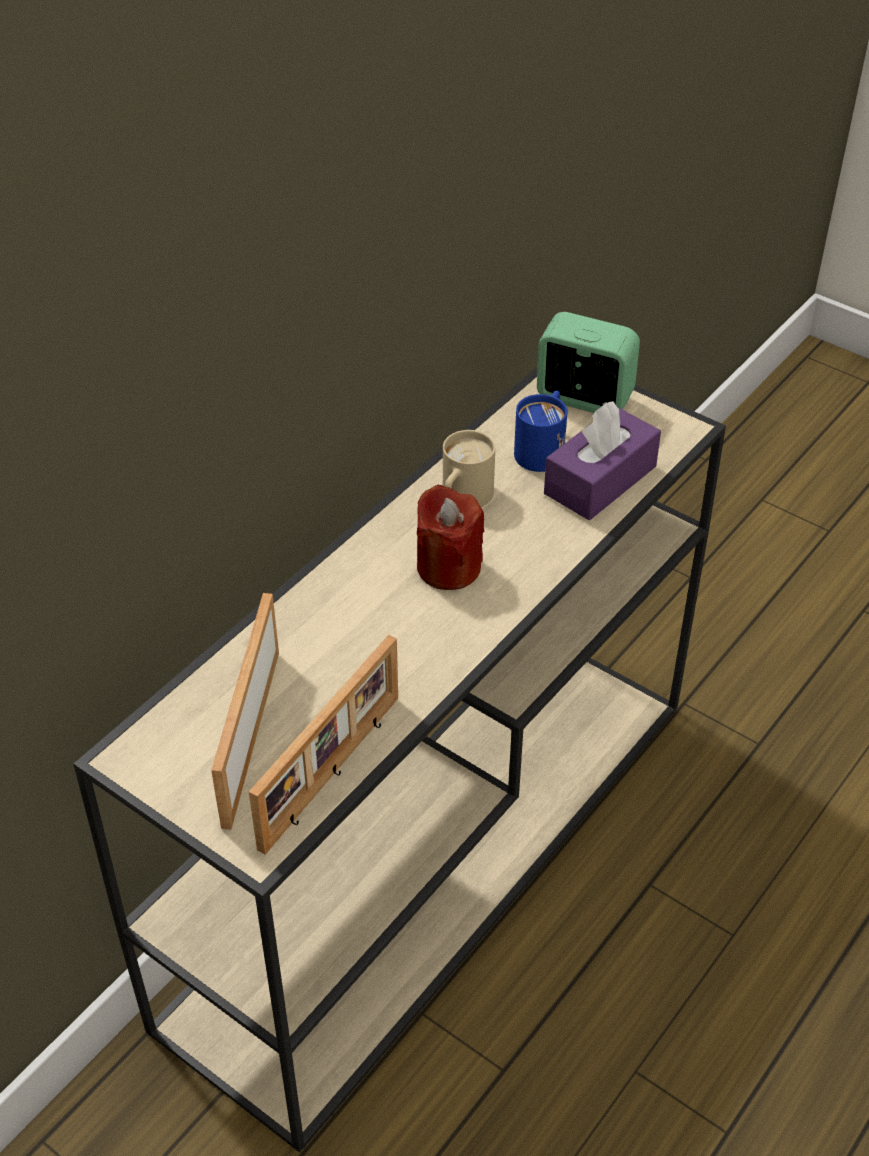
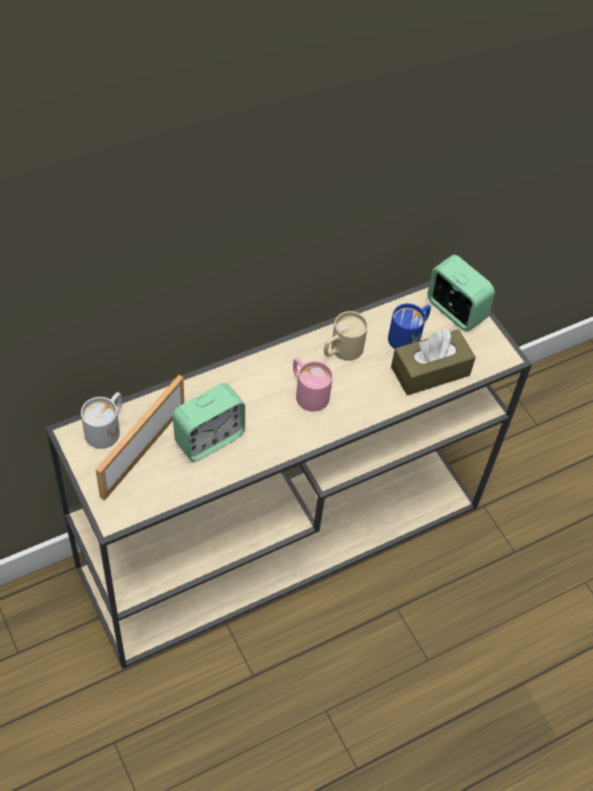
camera: 20 degrees right, 10 degrees up
(175, 726) = (107, 428): none -> white mug
(333, 772) = (174, 491): picture frame -> none
(342, 681) = (209, 438): none -> alarm clock
(448, 567) = (307, 392): red candle -> pink mug
(600, 480) = (430, 371): purple tissue box -> brown tissue box

